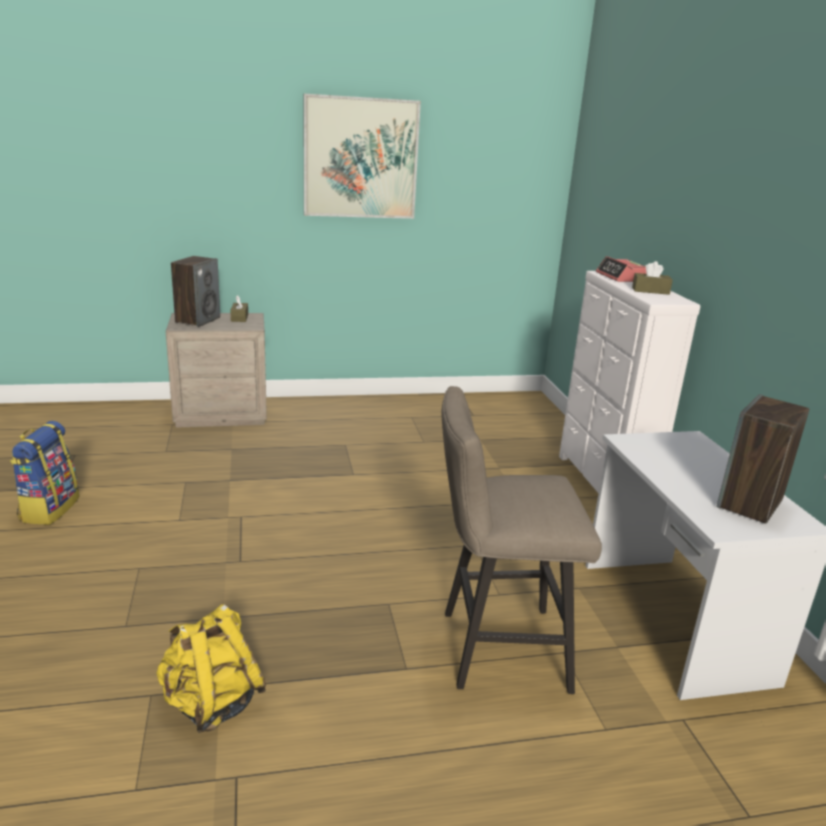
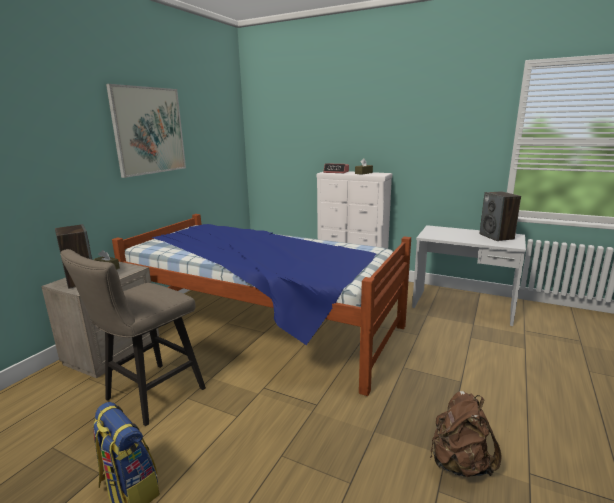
camera: 50 degrees left, 5 degrees down
(211, 703) = (459, 463): yellow backpack -> brown backpack
(365, 469) = (263, 326): none -> bed
(494, 649) = (459, 352): beige stool -> beige stool (149, 396)

